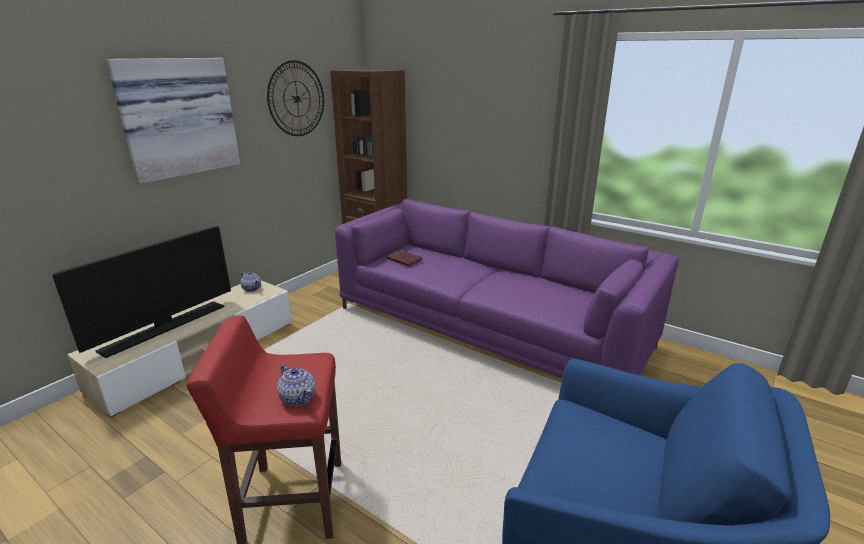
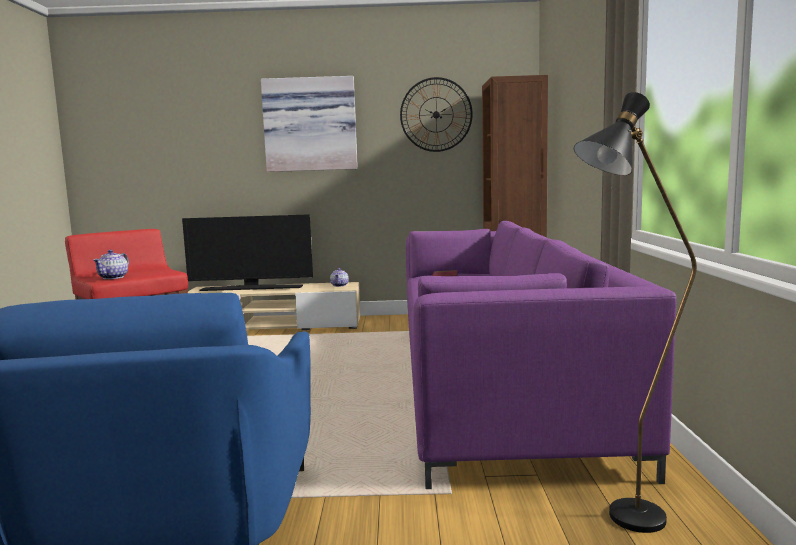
camera: 55 degrees right, 15 degrees down
(687, 376) = (623, 524): none -> black floor lamp

